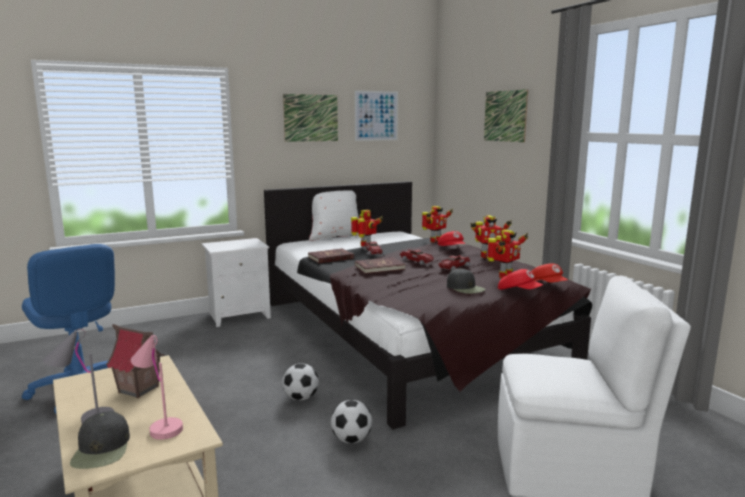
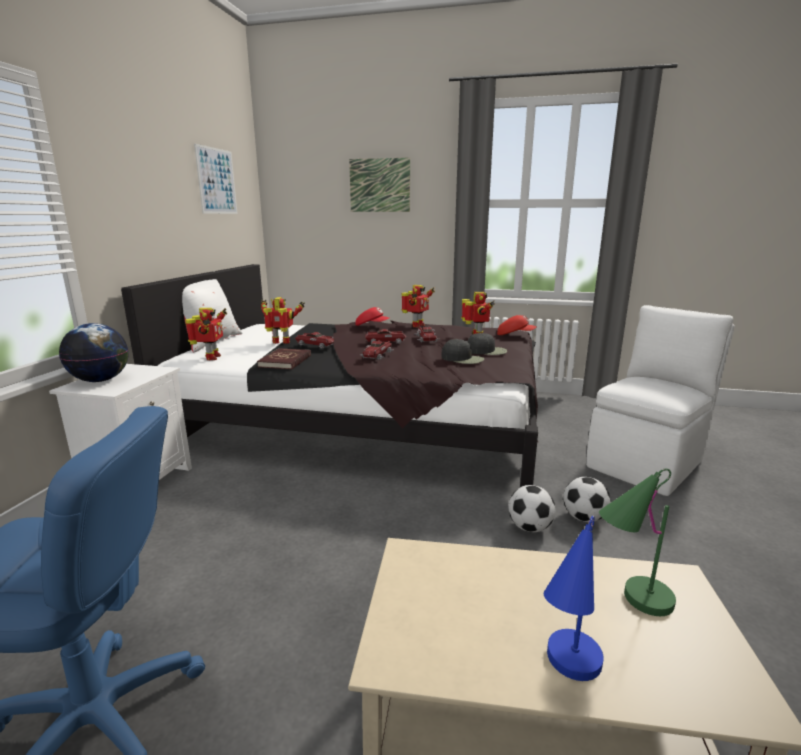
camera: 50 degrees left, 5 degrees up
(83, 419) = (566, 675): grey table lamp -> blue table lamp
(102, 449) = (686, 674): black cap -> black cap (463, 359)
(138, 390) = (493, 592): toy house -> none
(159, 425) = (629, 601): pink table lamp -> green table lamp
(226, 243) = (101, 380): none -> globe
(301, 398) = (416, 523): football -> football (583, 518)
(311, 118) = (156, 177): picture -> none
(379, 267) = (377, 354): red book -> toy car
(434, 241) = (327, 324): toy robot -> toy robot (211, 358)
(519, 292) = (518, 344): red cap -> none

